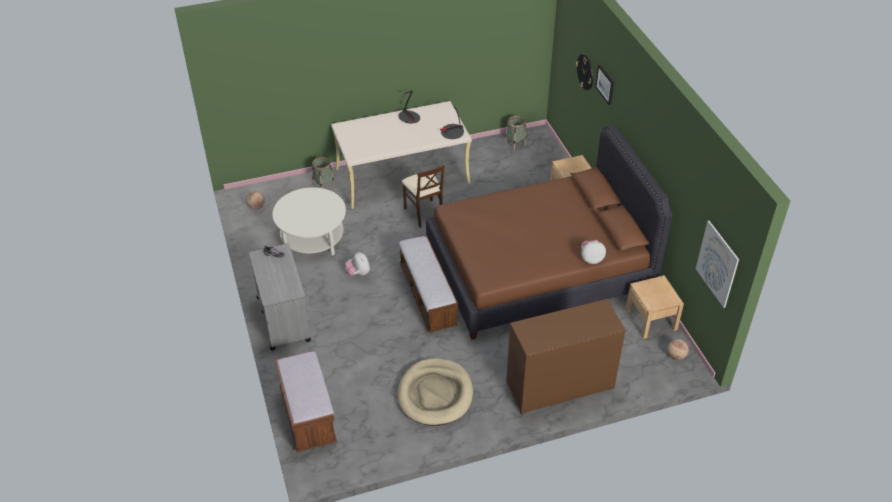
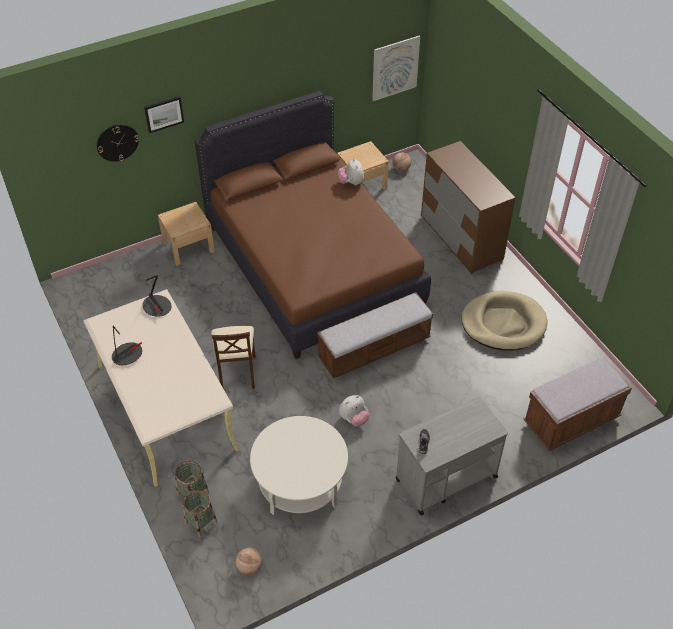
camera: 100 degrees left, 5 degrees up
(424, 213) = (237, 373): beige chair -> beige chair turned 120 degrees clockwise
(515, 143) = (92, 302): basket -> basket (201, 522)

